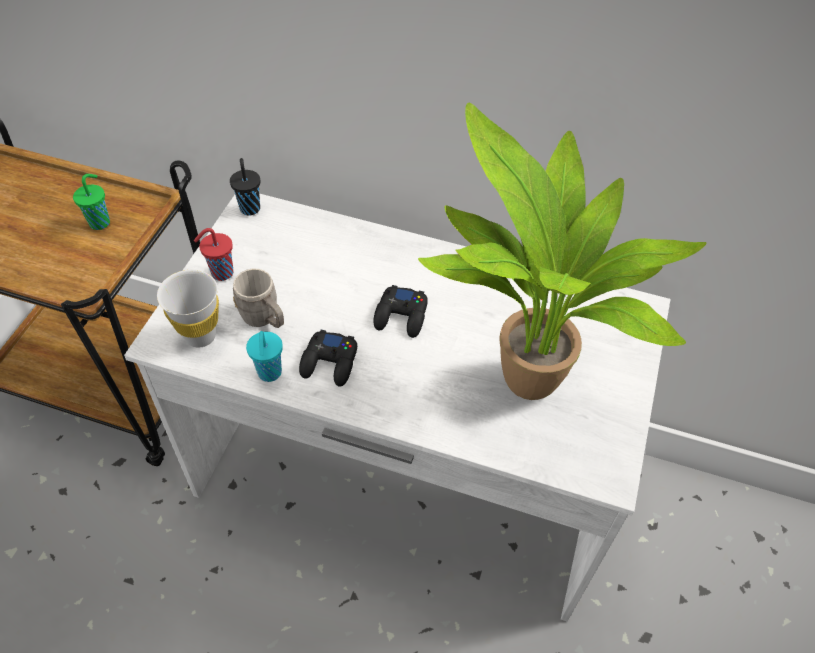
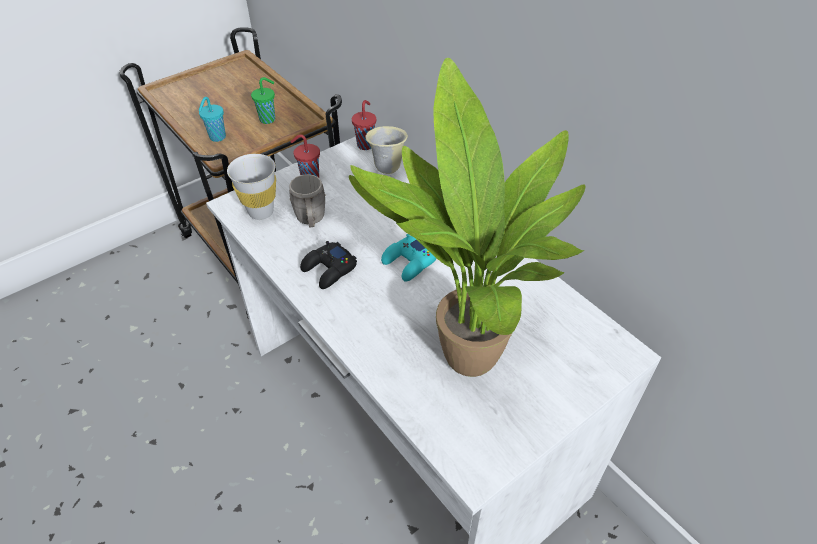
camera: 35 degrees right, 5 degrees down
(250, 207) = (366, 144): black cup -> red cup
(269, 374) = (282, 257): turquoise cup -> turquoise cup (217, 138)
(295, 224) = (387, 167): none -> beige mug
(401, 316) = (409, 262): black game controller -> turquoise game controller

